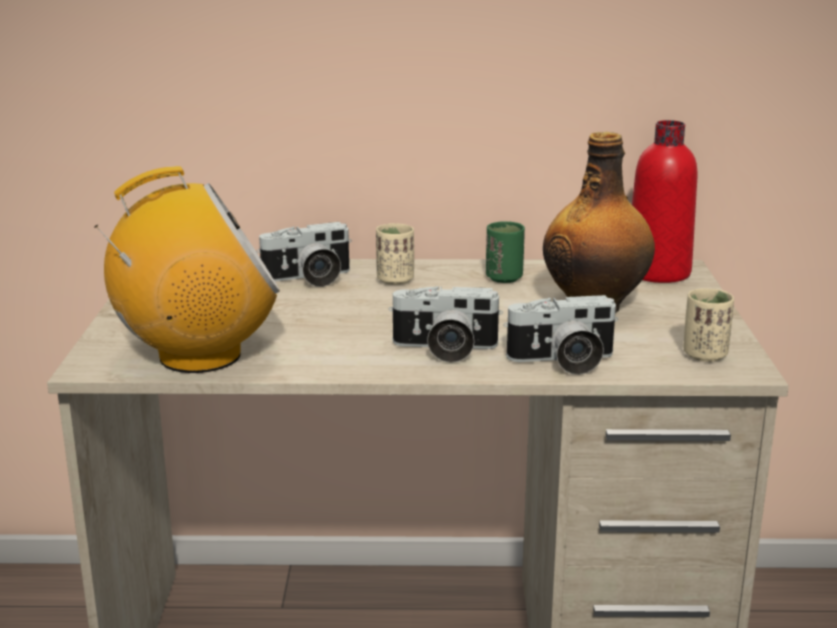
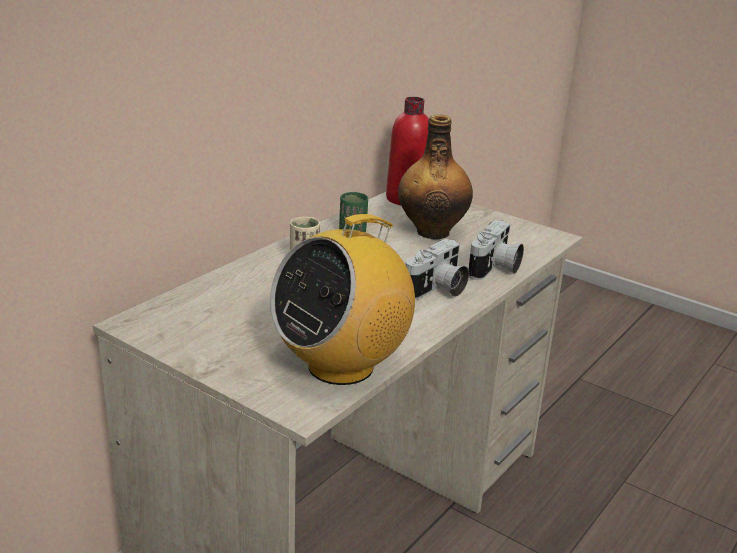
camera: 55 degrees left, 5 degrees up
(198, 356) = (341, 365): radio -> radio turned 150 degrees counterclockwise
(309, 279) = (256, 283): camera -> none
(704, 355) = (529, 237): beige cup -> none

